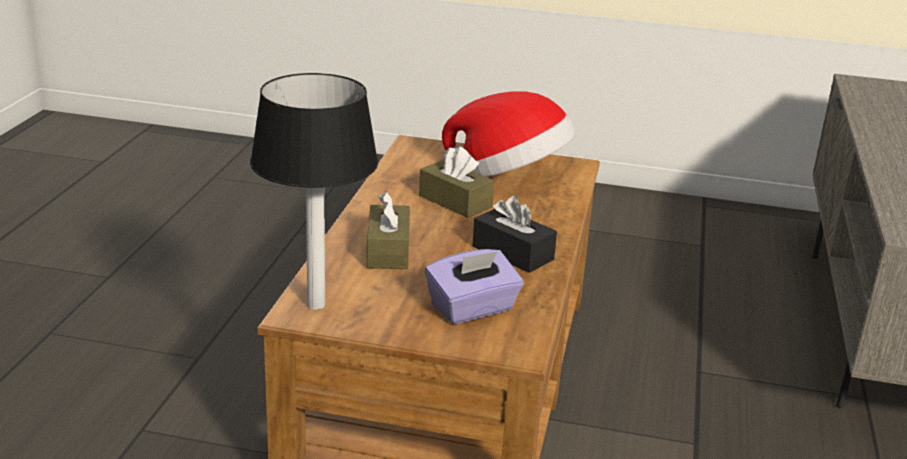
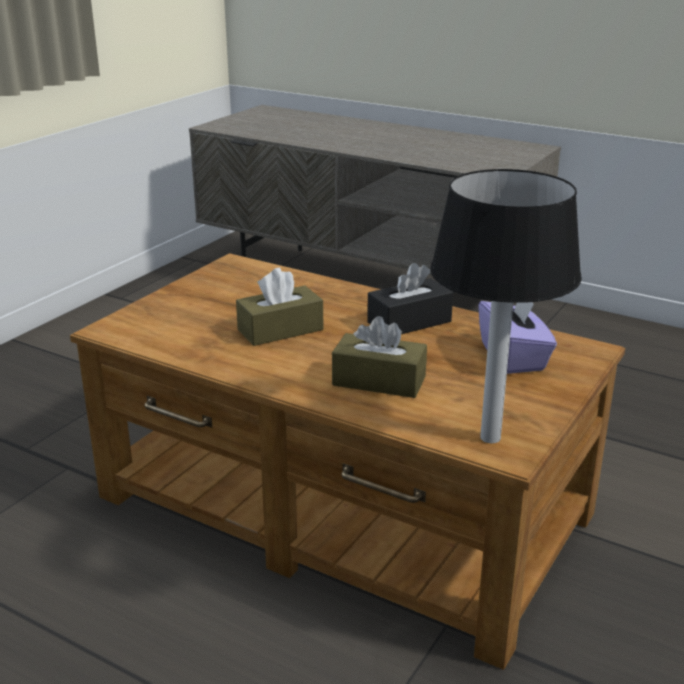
camera: 70 degrees left, 0 degrees up
(509, 176) = (237, 295): hat -> none

